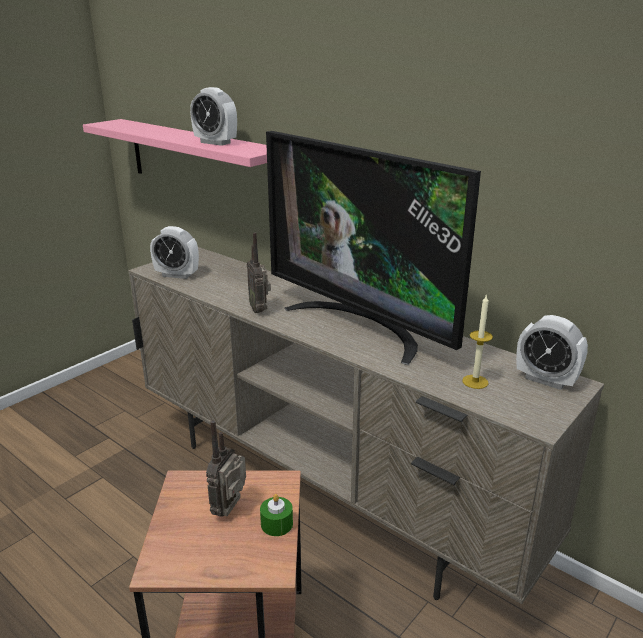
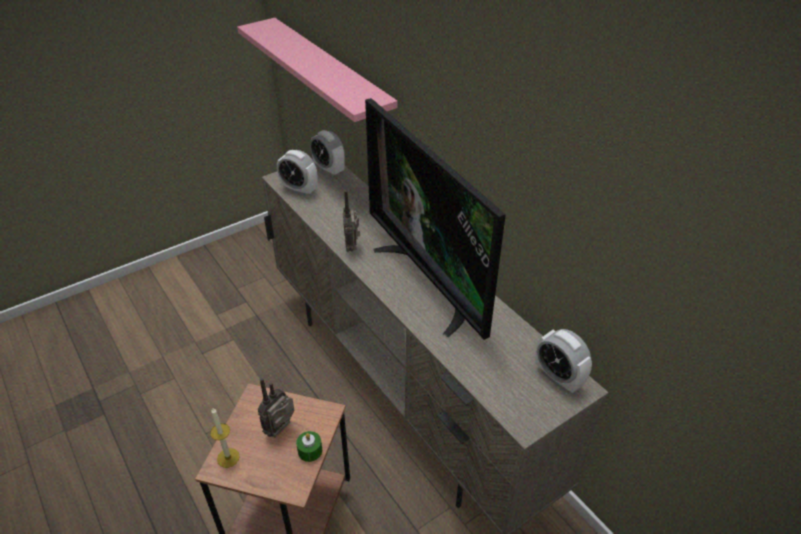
camera: 15 degrees right, 15 degrees up
(215, 143) = (337, 80): alarm clock -> alarm clock (329, 170)
(475, 382) = (495, 367): candle -> candle (228, 457)

